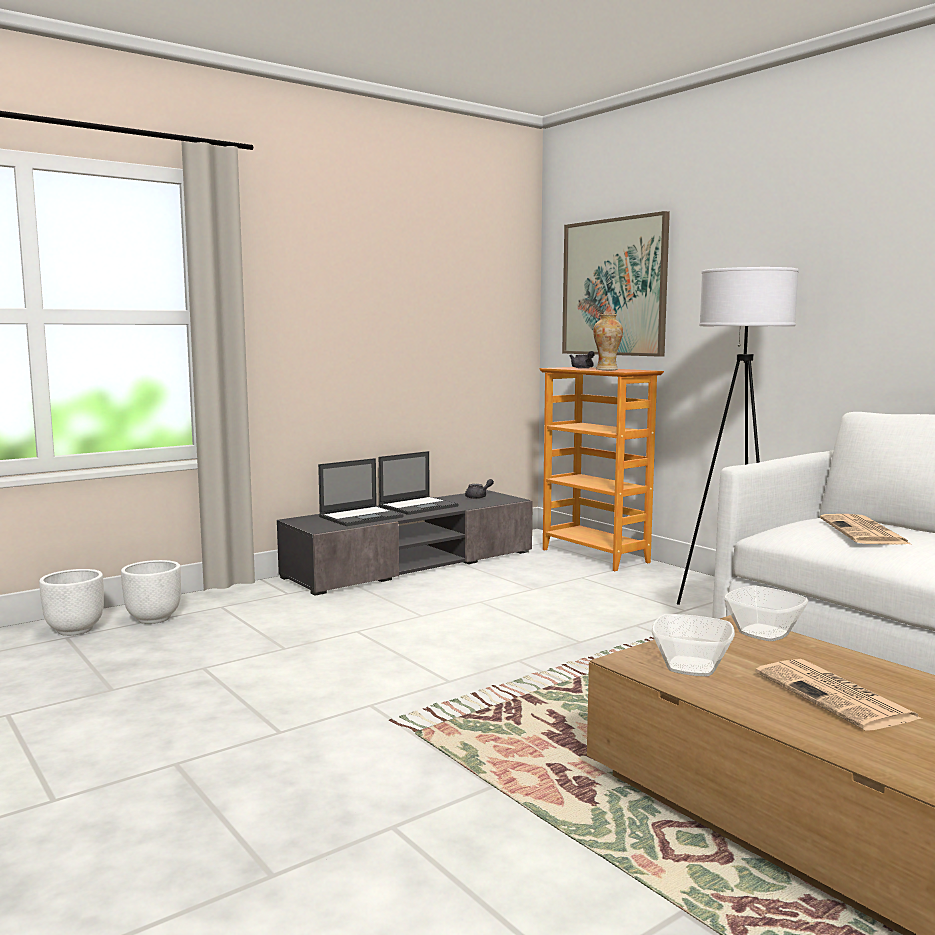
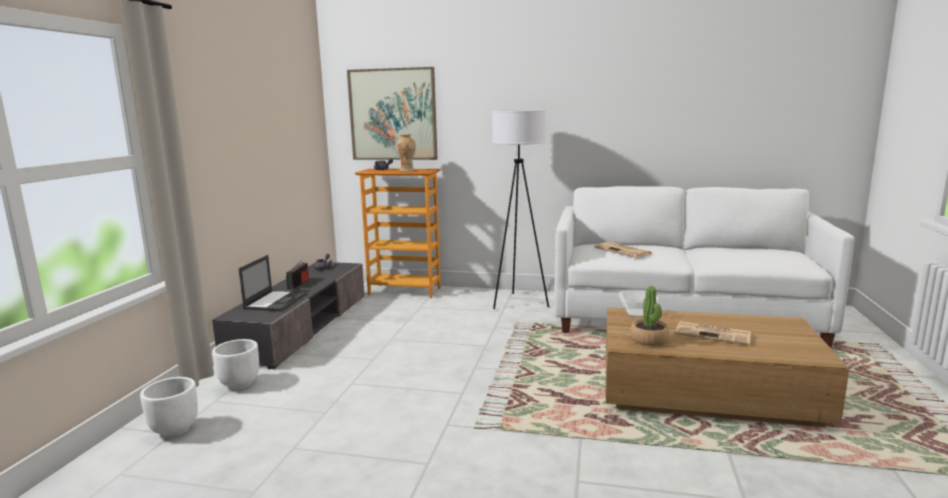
camera: 40 degrees left, 5 degrees up
(75, 630) = (116, 465): white planter -> white planter (239, 384)
(419, 506) = (298, 283): laptop -> radio
(692, 667) = (649, 340): bowl -> potted plant

